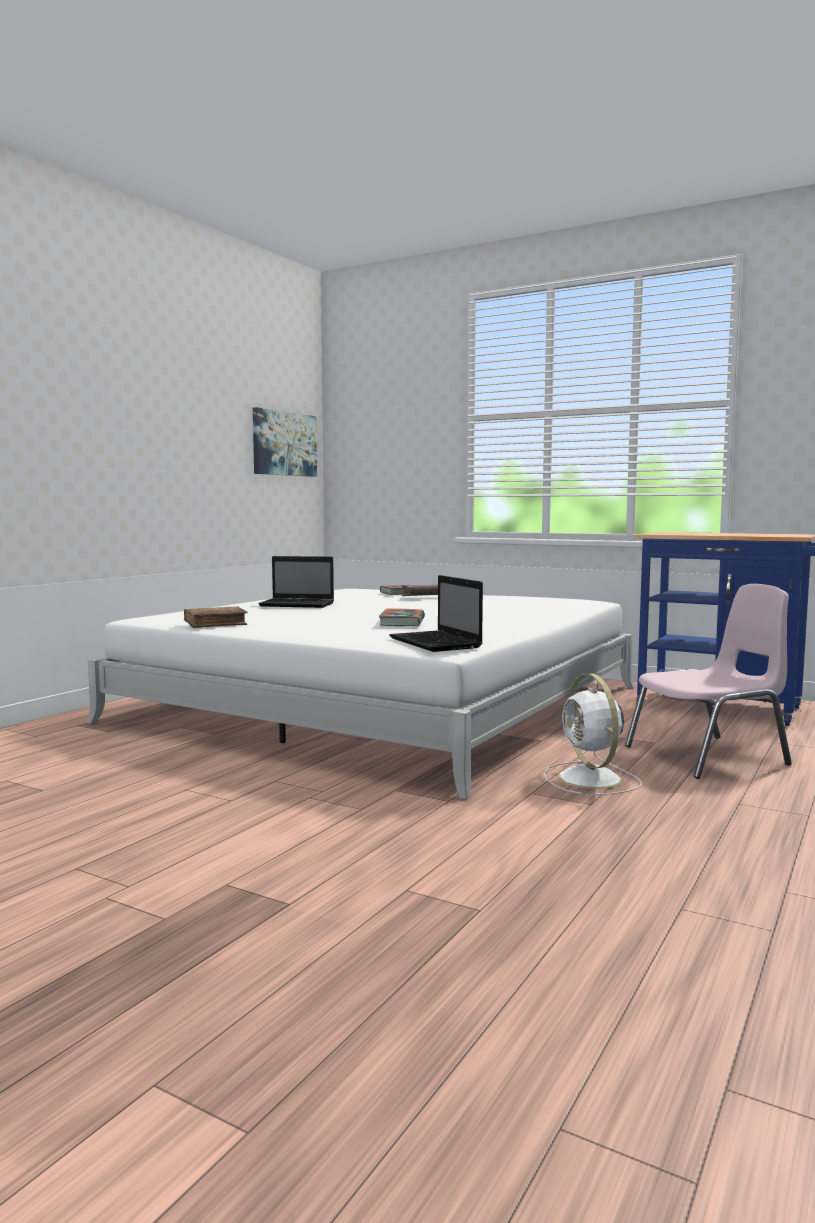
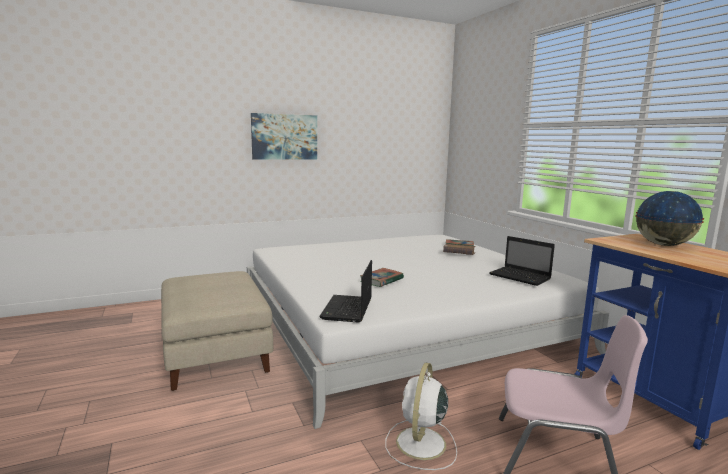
camera: 35 degrees right, 5 degrees up
(183, 781) = (216, 355): none -> beige ottoman
(215, 624) = (287, 261): brown book -> none
(284, 444) = (414, 140): picture -> picture (284, 137)
(299, 604) = (366, 250): laptop -> laptop (521, 277)
(704, 533) = (664, 245): none -> globe

